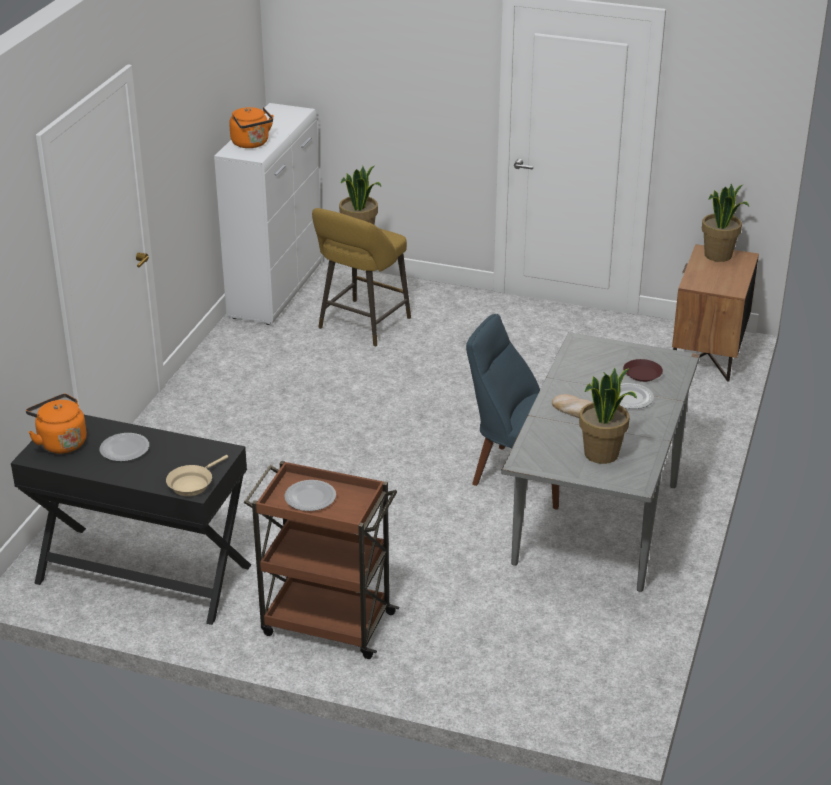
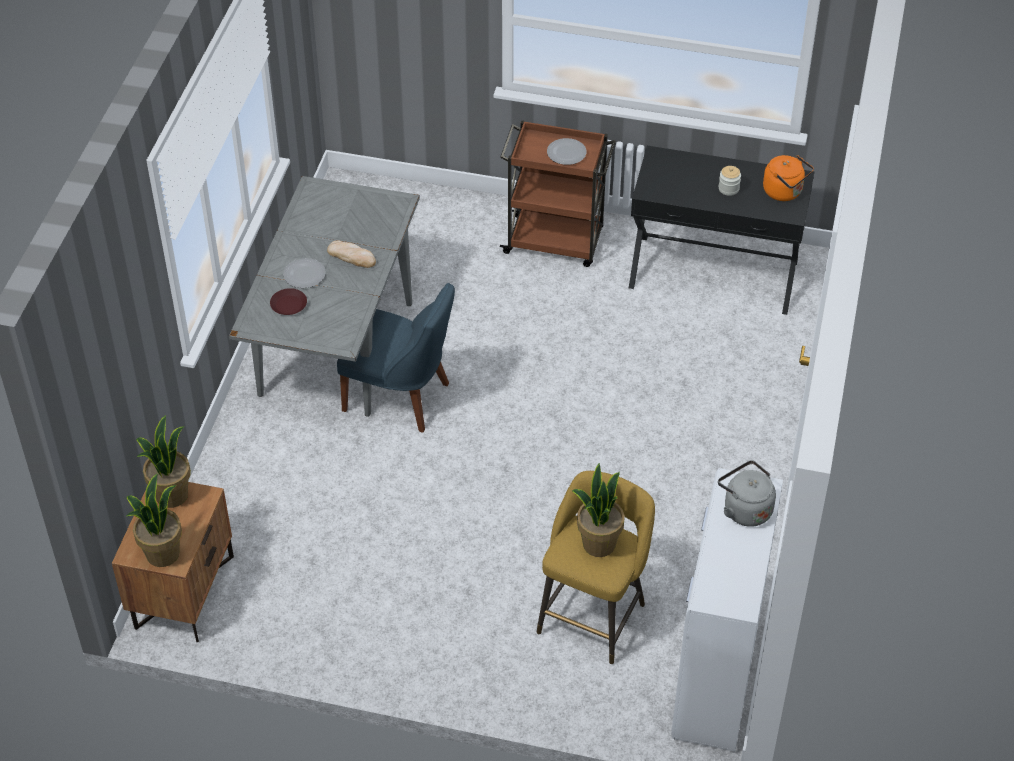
camera: 175 degrees right, 15 degrees up
(125, 449) = (728, 189): plate -> jar
(192, 483) = (661, 161): beige frying pan -> none
(251, 144) = (745, 509): orange kettle -> grey kettle
(602, 454) = (336, 213): potted plant -> potted plant (171, 495)

